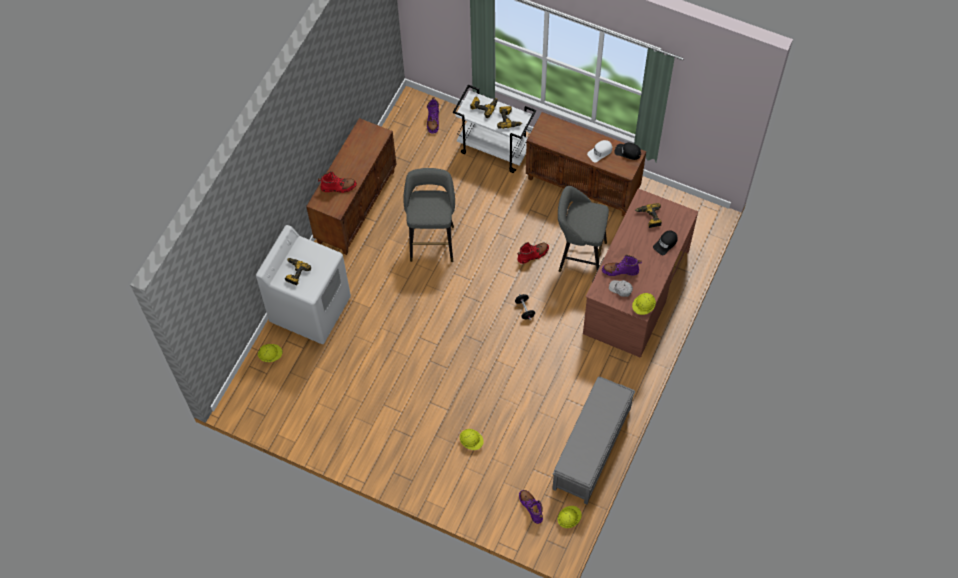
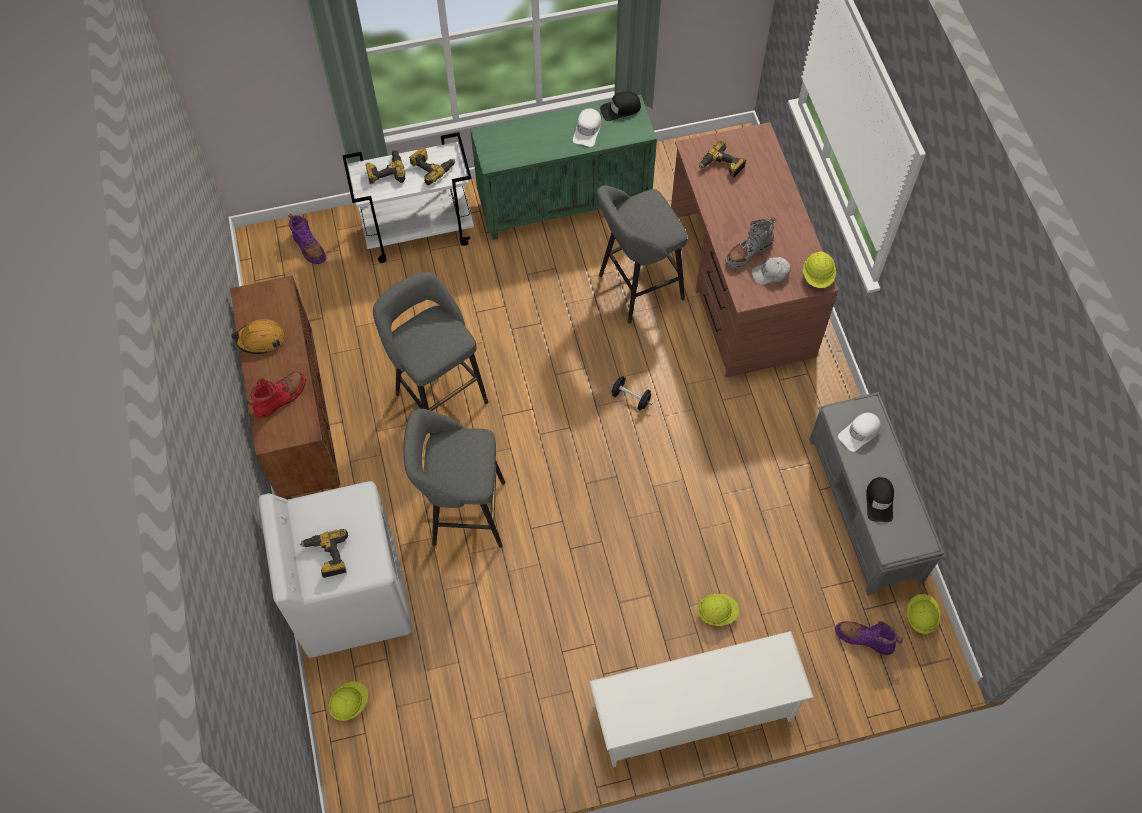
camera: 40 degrees left, 0 degrees up
(352, 152) = (261, 339): none -> orange hard hat
(394, 307) = (463, 513): none -> grey stool
(418, 477) = (693, 713): none -> white shoe rack
(533, 254) = (580, 325): red boot -> none
(583, 185) = (565, 203): brown cabinet -> green cabinet
(604, 402) = (859, 433): none -> white cap
(620, 270) = (748, 252): purple boot -> grey boot
(665, 243) = (770, 183): black cap -> black cap (879, 501)

